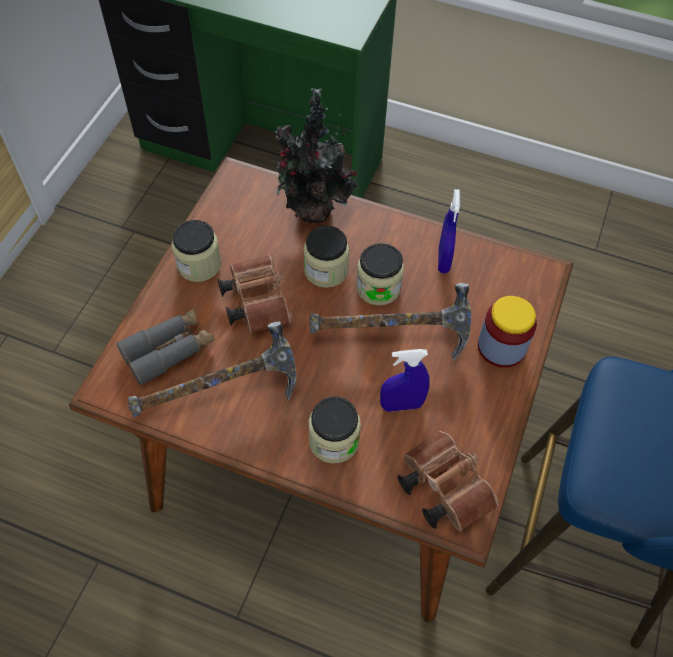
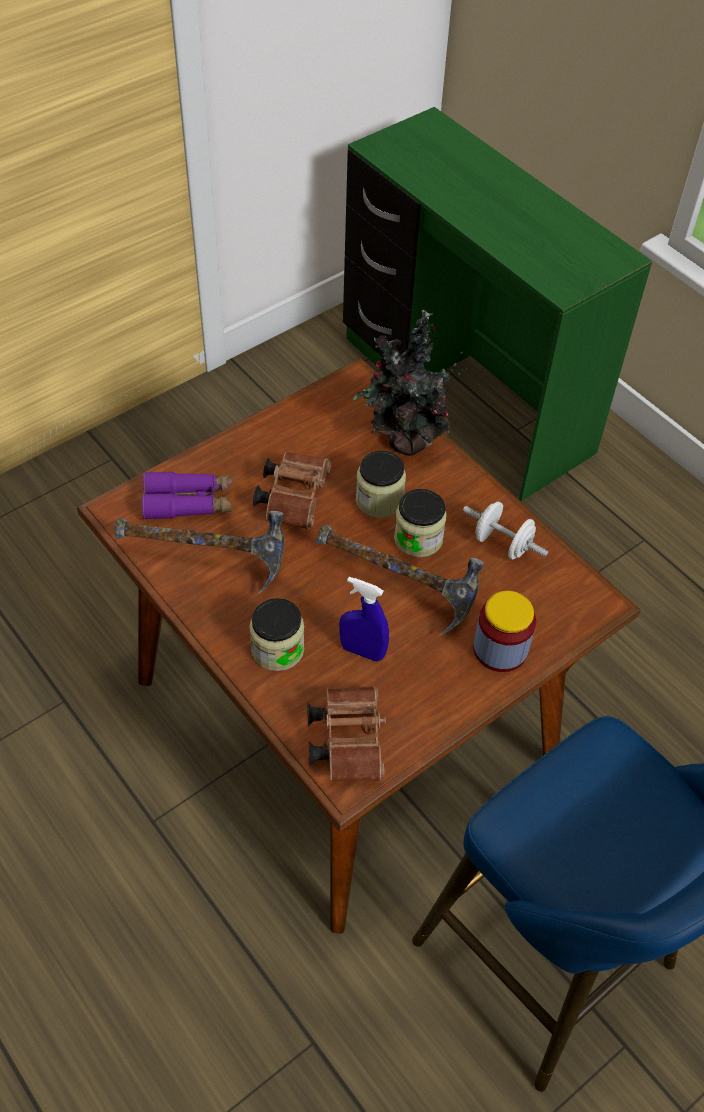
camera: 30 degrees right, 5 degrees down
(169, 350) = (188, 502): grey binoculars -> purple binoculars
(199, 265) = (266, 442): jar -> none
(443, 260) = (502, 544): blue spray bottle -> white dumbbell

